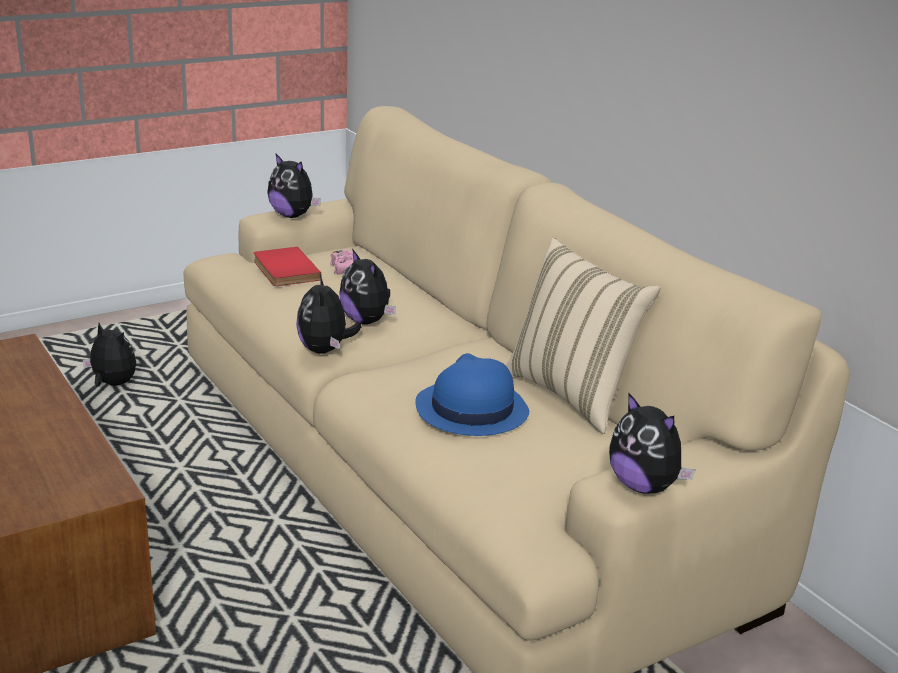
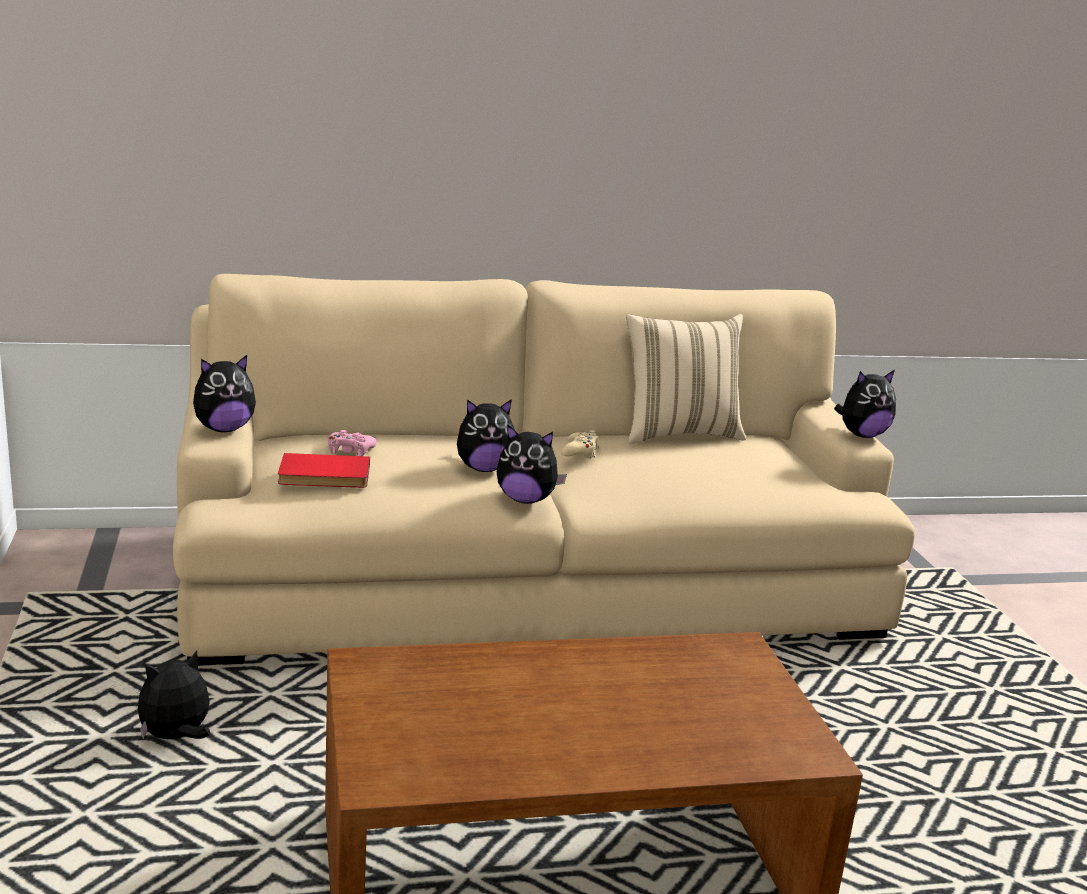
camera: 70 degrees left, 5 degrees down
(453, 353) = (580, 452): none -> beige game controller
(471, 409) = (690, 468): blue hat -> none

